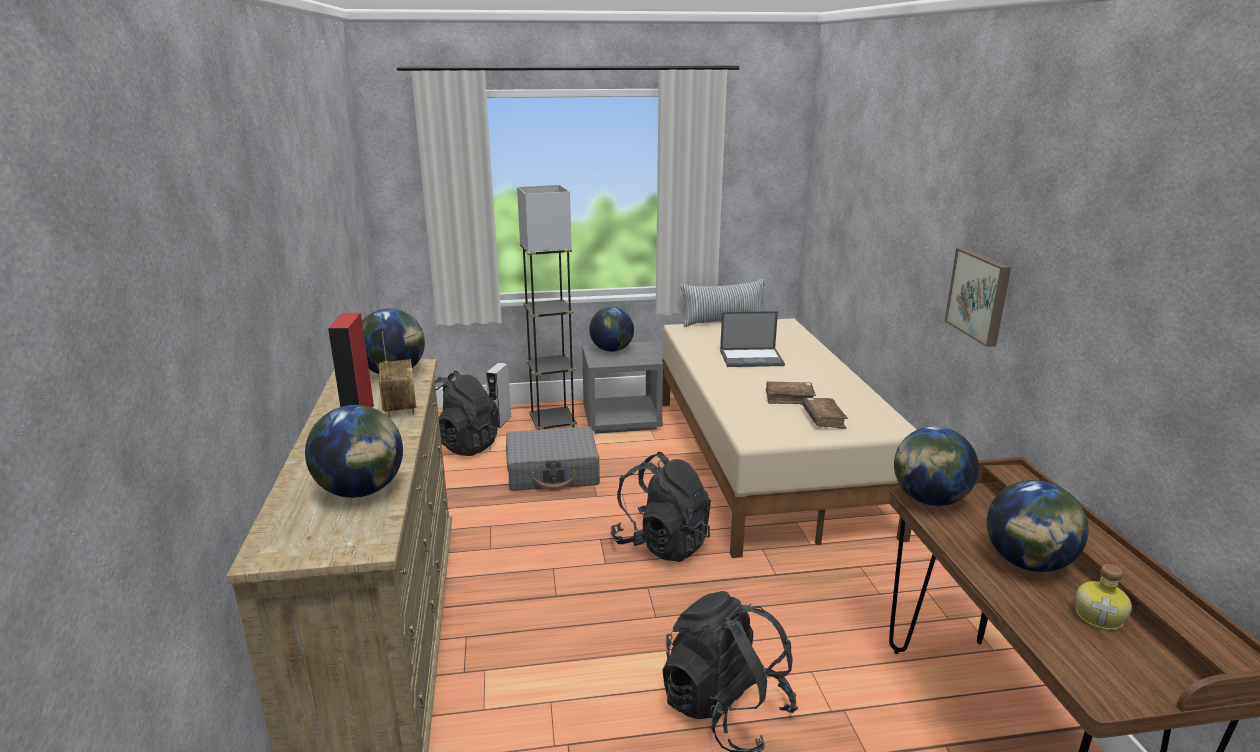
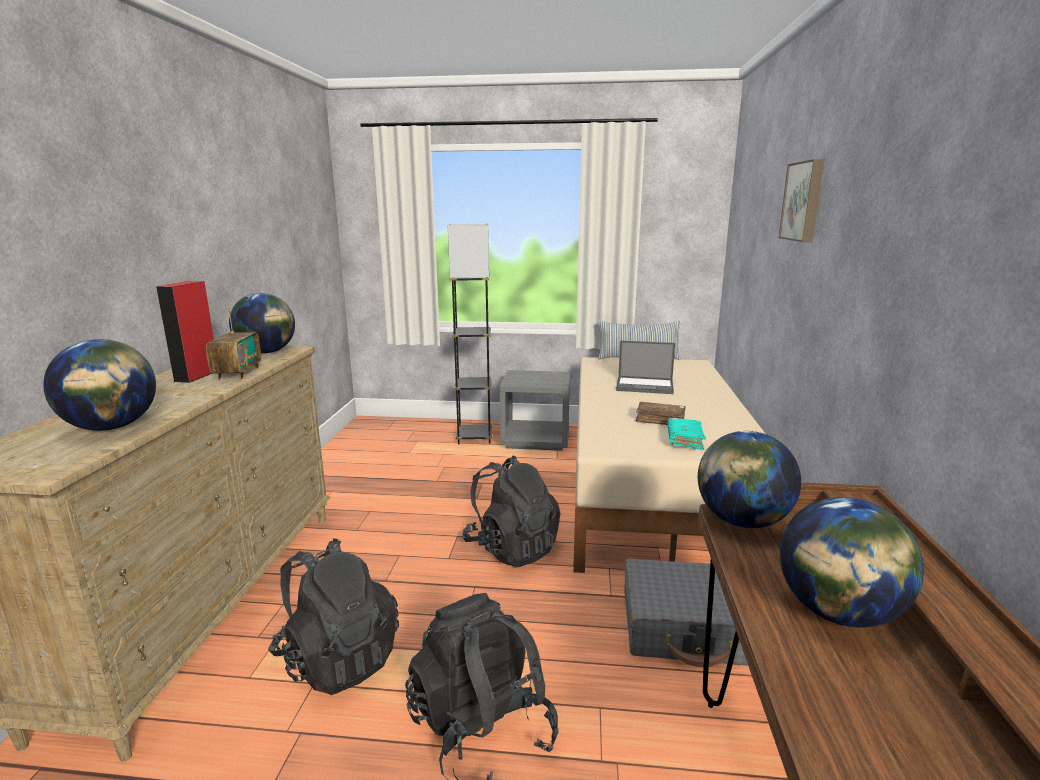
camera: 15 degrees right, 5 degrees down
(462, 445) = (390, 445): black backpack -> black backpack (338, 659)
(500, 421) = (433, 431): grey speaker -> none
(553, 472) = (451, 474): grey suitcase -> grey suitcase (689, 628)
(612, 350) = (530, 375): globe -> none
(823, 419) = (684, 440): brown book -> turquoise book
(980, 295) = (849, 301): picture -> picture (804, 201)
(1100, 616) = (922, 707): bottle -> none

